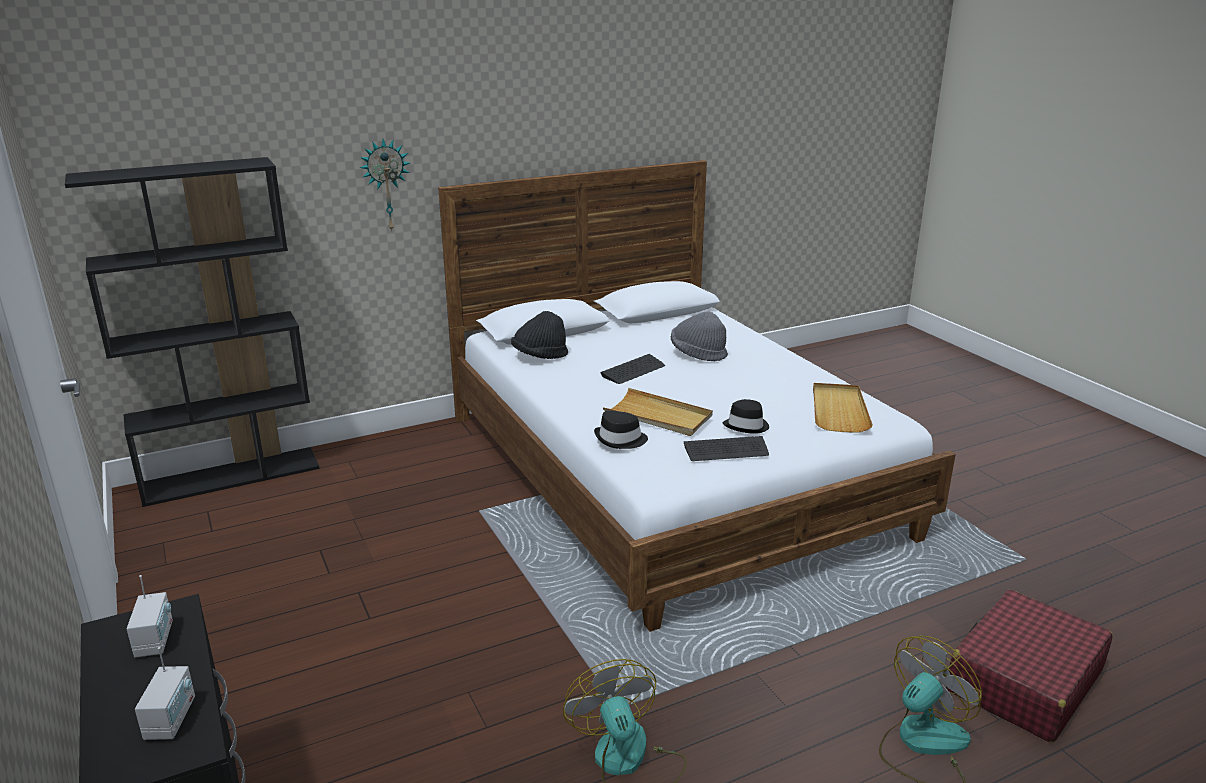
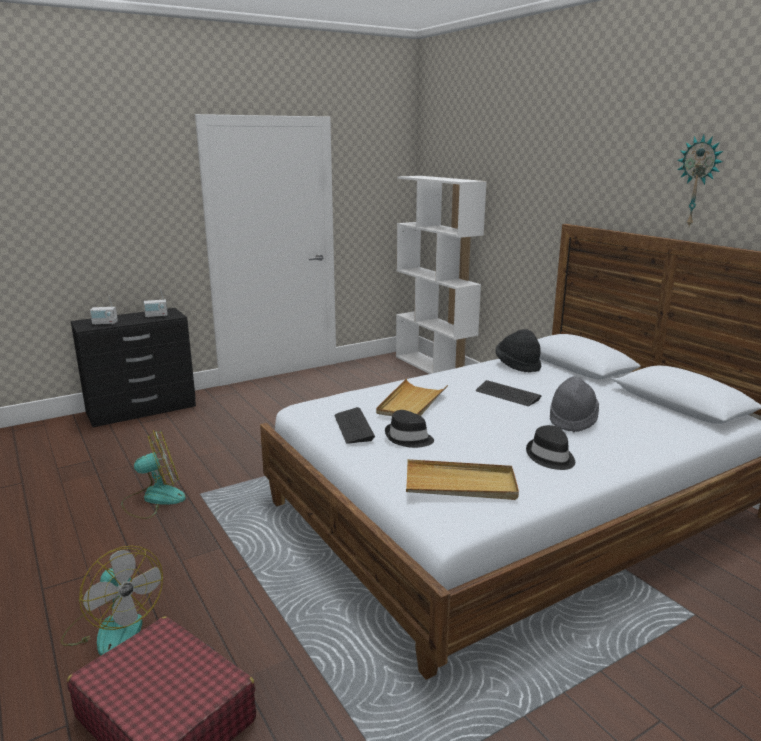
camera: 85 degrees right, 5 degrees down
(232, 476) = (434, 368): black bookcase -> white bookcase
(386, 185) = (541, 215): wall clock -> wall clock (698, 181)
(620, 439) = (367, 392): black hat -> black hat (550, 457)

